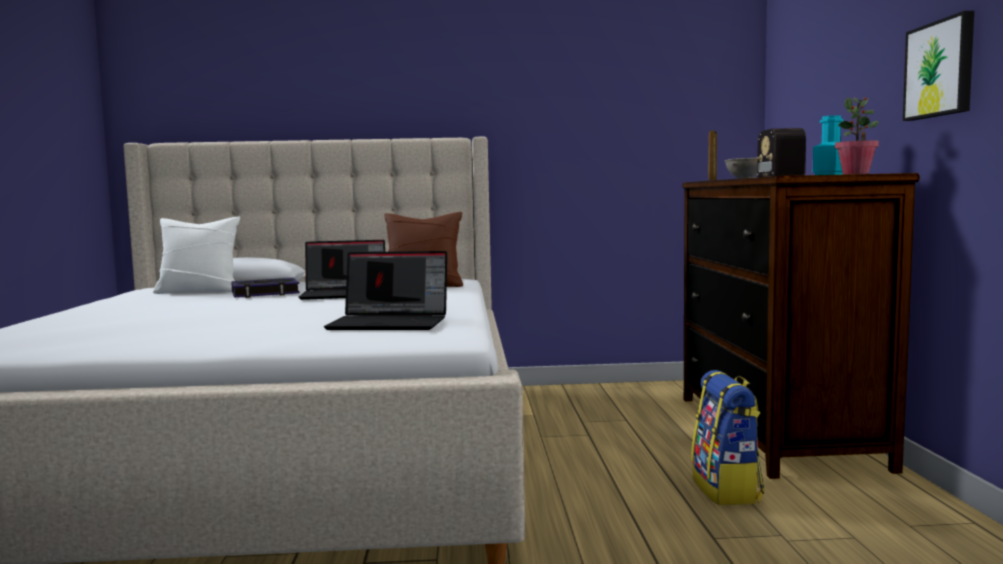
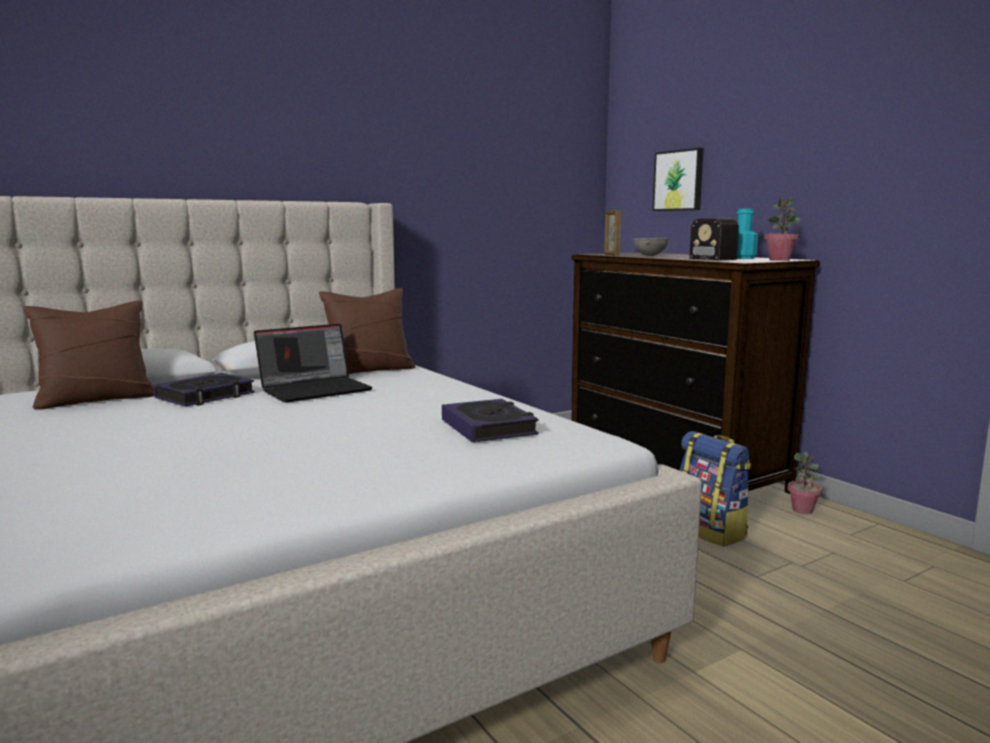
camera: 30 degrees left, 5 degrees up
(199, 291) = (96, 400): white pillow -> brown pillow
(391, 323) = (488, 427): laptop -> book
(882, 491) = (802, 510): none -> potted plant
(940, 69) = (838, 179): picture -> picture (679, 180)

